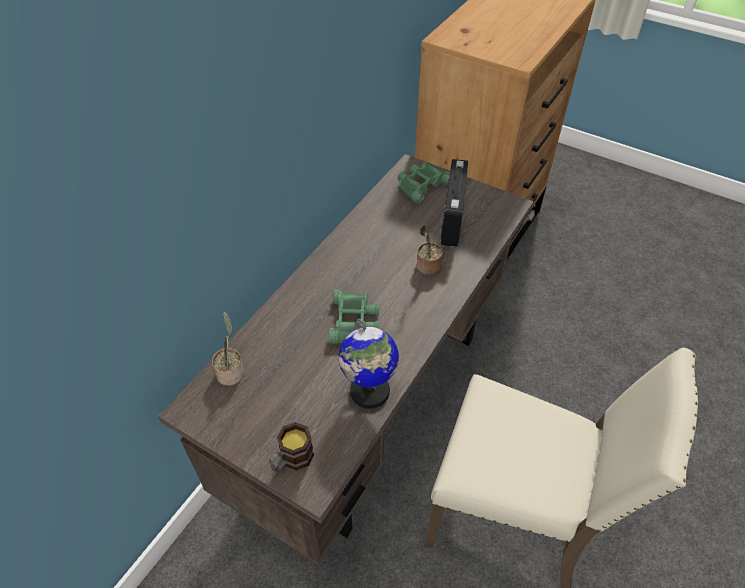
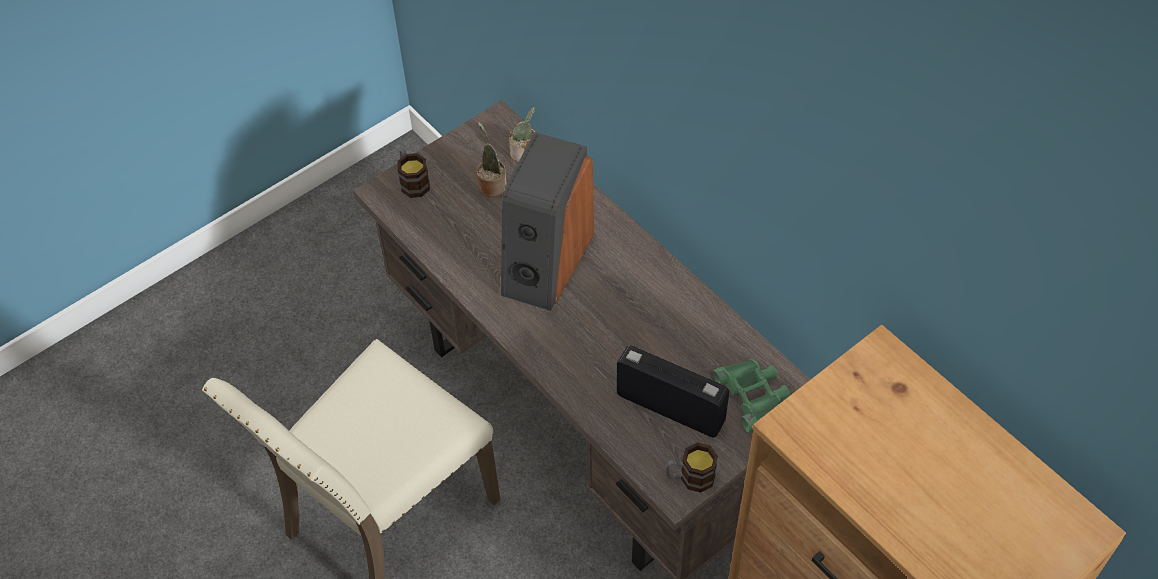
camera: 110 degrees right, 5 degrees up
(354, 321) = (546, 262): green binoculars -> speaker
(369, 391) = (453, 253): globe -> none
(427, 267) = (597, 353): potted plant -> potted plant (491, 184)
(497, 201) = (690, 477): none -> mug

